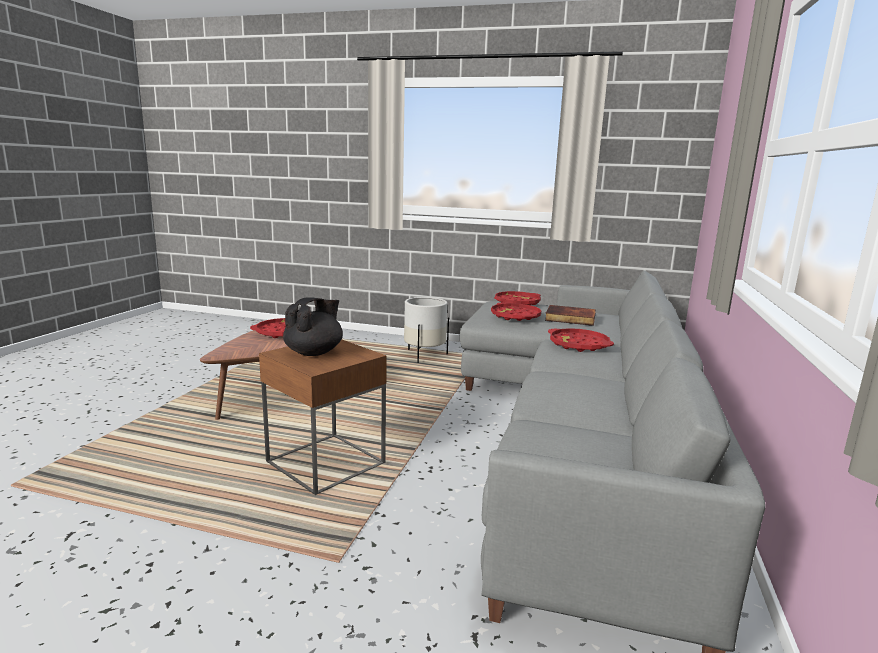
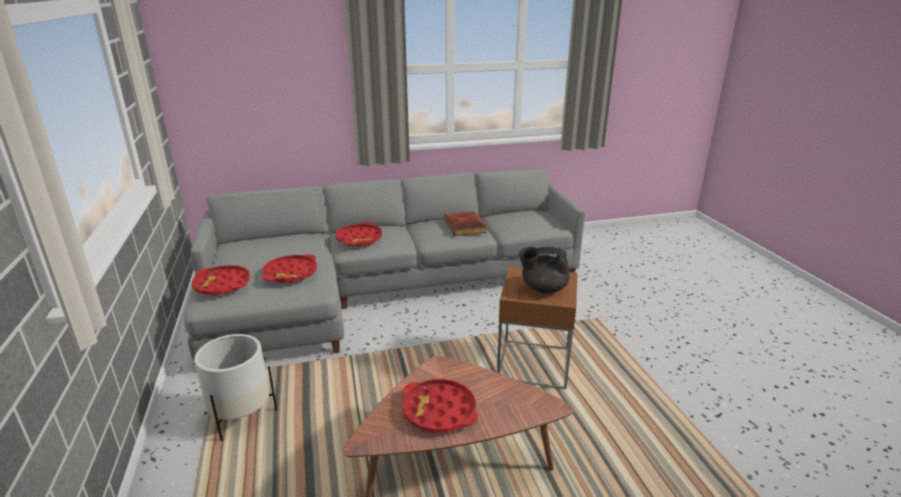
camera: 120 degrees left, 10 degrees up
(569, 318) = (278, 251): book -> book (466, 226)

